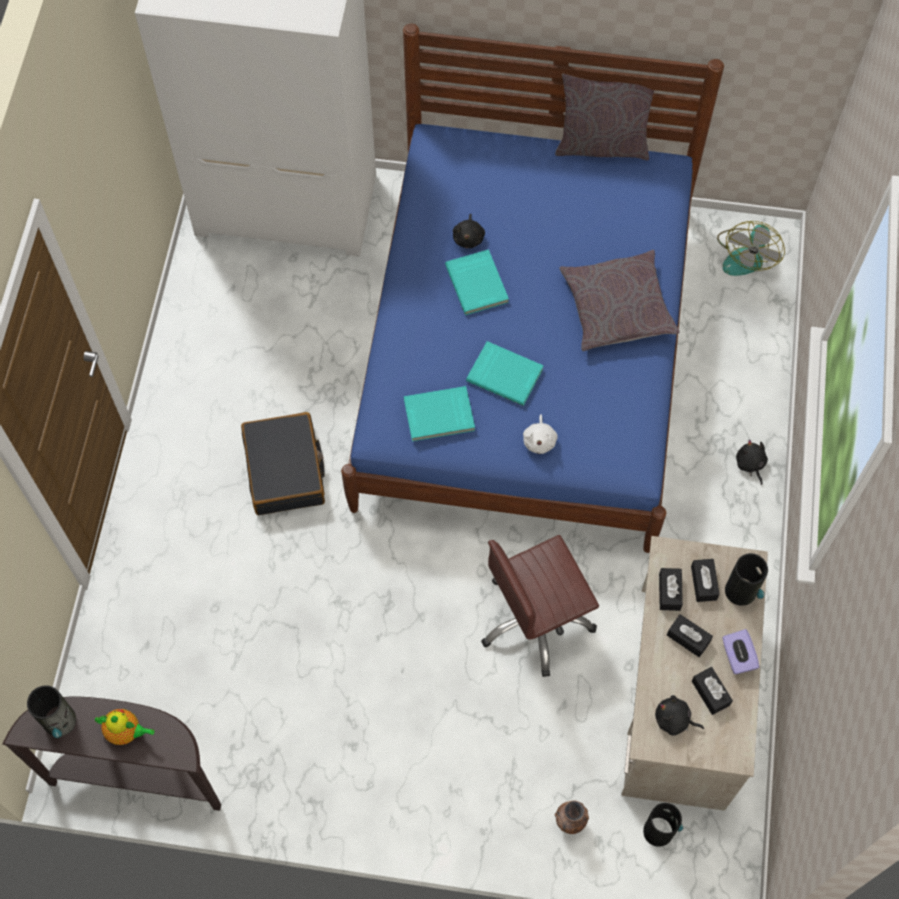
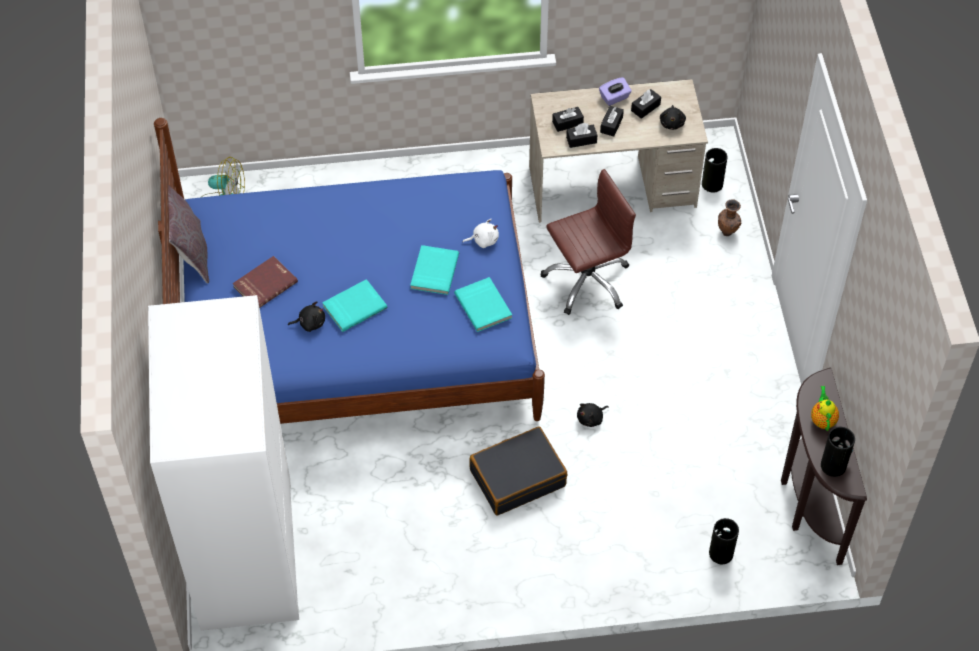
camera: 105 degrees left, 10 degrees down
(536, 204) = (264, 284): none -> red book
(536, 620) = (587, 281): brown office chair -> brown office chair turned 75 degrees counterclockwise
(617, 307) = (351, 214): grey pillow -> none
(741, 591) = (565, 103): vase -> vase (720, 553)
(750, 464) = (414, 176): black plush toy -> black plush toy (591, 418)

